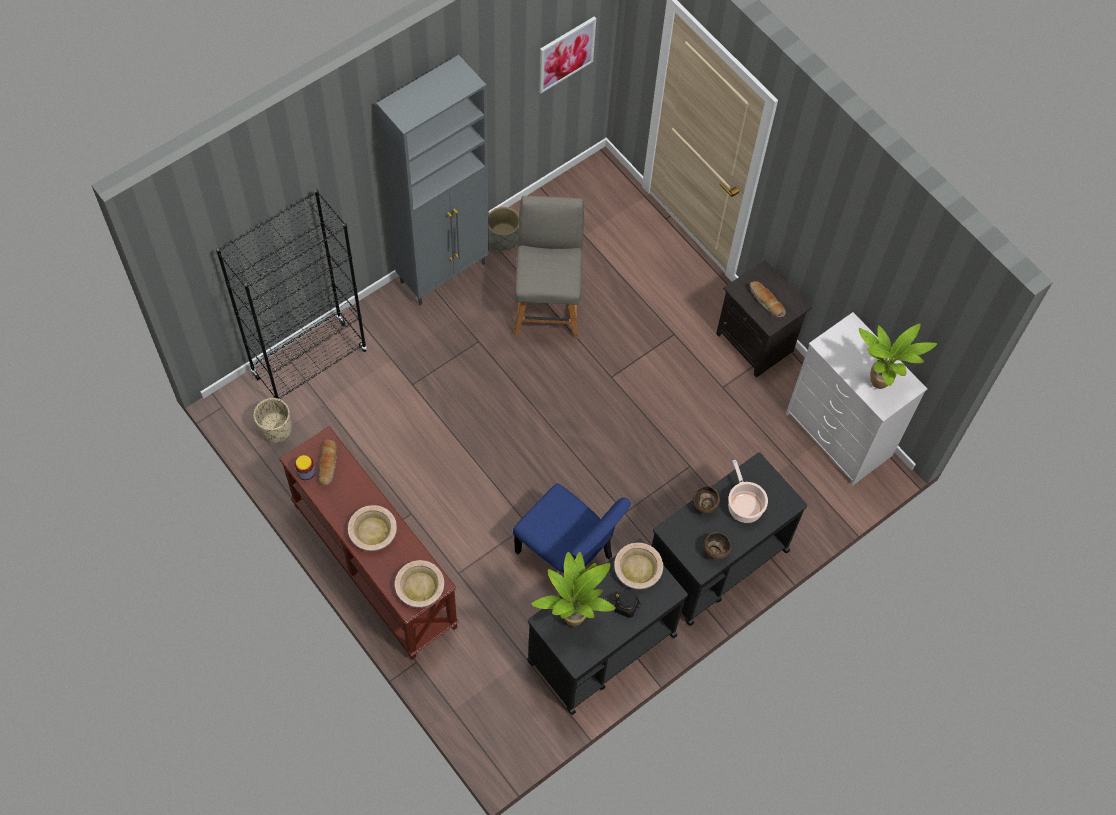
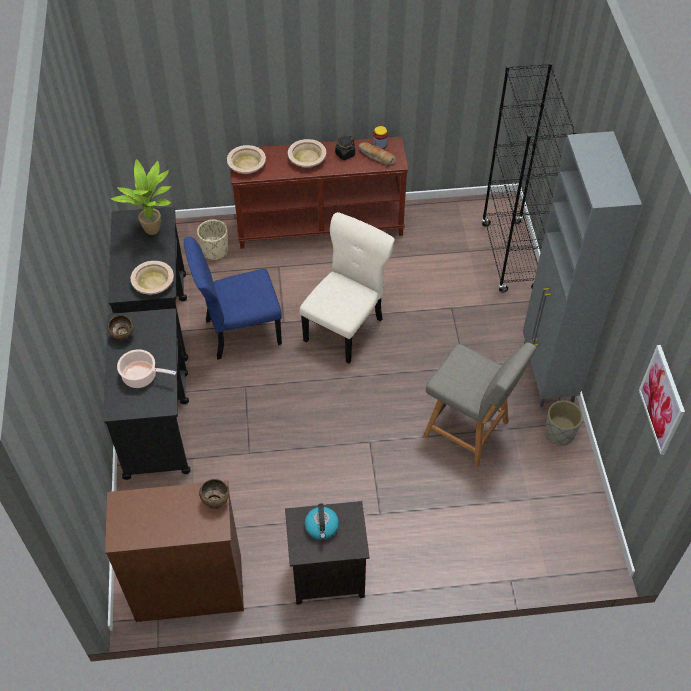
camera: 125 degrees right, 10 degrees down
(275, 430) = (464, 217): beige planter -> beige planter (215, 250)
(498, 464) = (346, 328): none -> beige chair
(626, 606) = (133, 262): black jar -> black jar (345, 154)
(705, 507) = (163, 350): brown bowl -> brown bowl (215, 501)
(766, 302) = (322, 527): bread -> kettle
(839, 435) = (188, 588): white dresser -> brown dresser
(879, 385) = (141, 512): potted plant -> none

